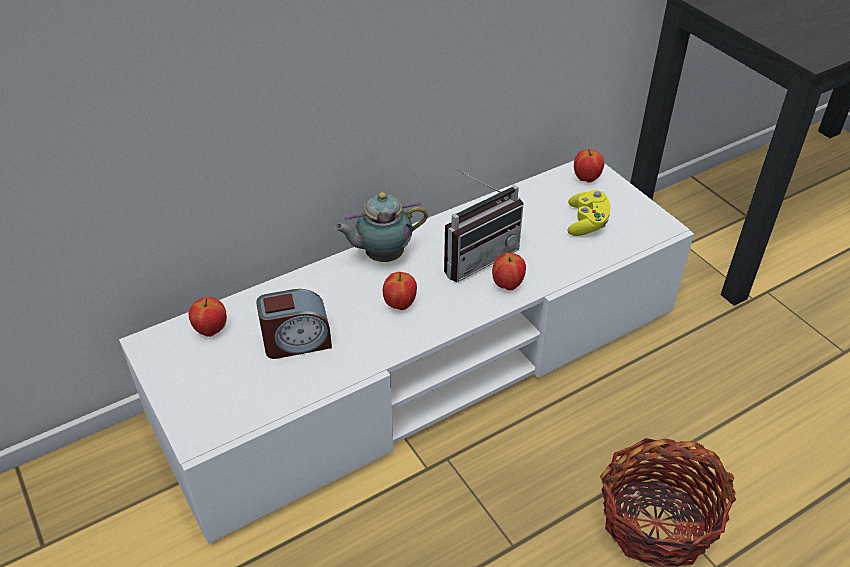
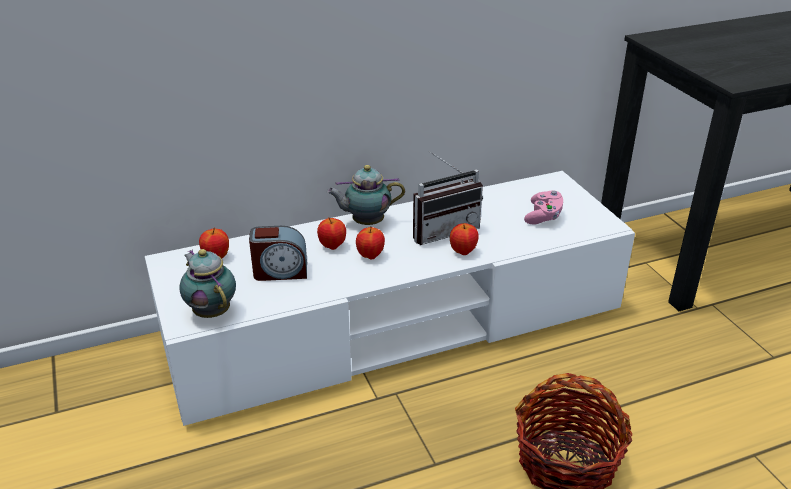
camera: 10 degrees right, 10 degrees down
(227, 412) = (211, 311): none -> teapot
(586, 179) = (552, 187): apple -> apple (332, 246)
(587, 223) = (543, 216): yellow game controller -> pink game controller

